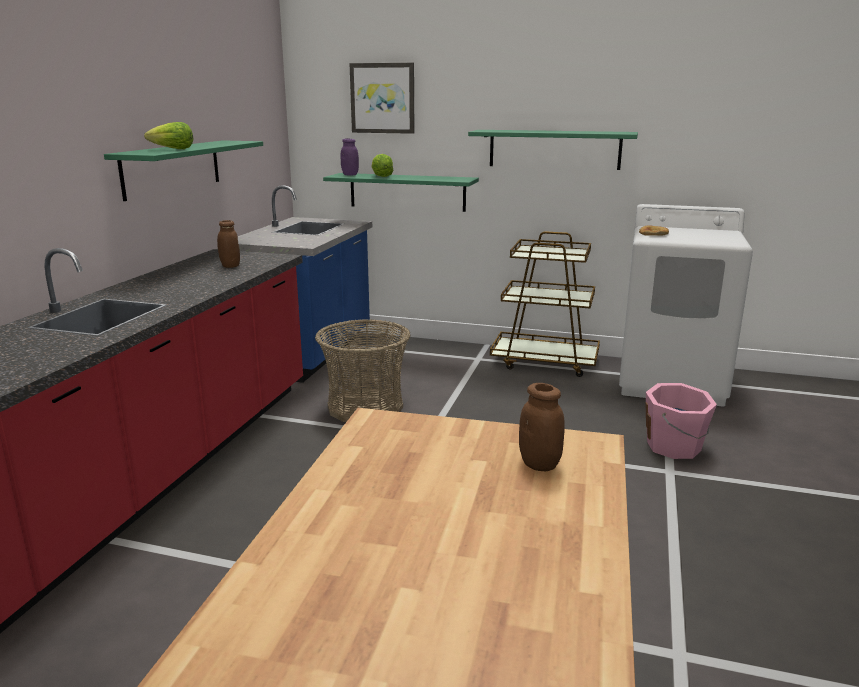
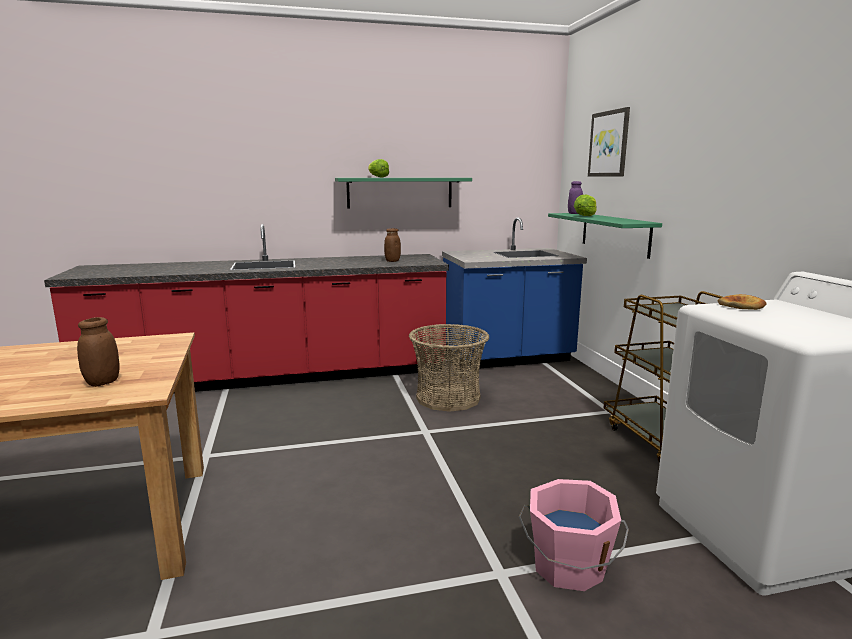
camera: 60 degrees right, 5 degrees down
(554, 149) = (727, 193): green shelf -> none

